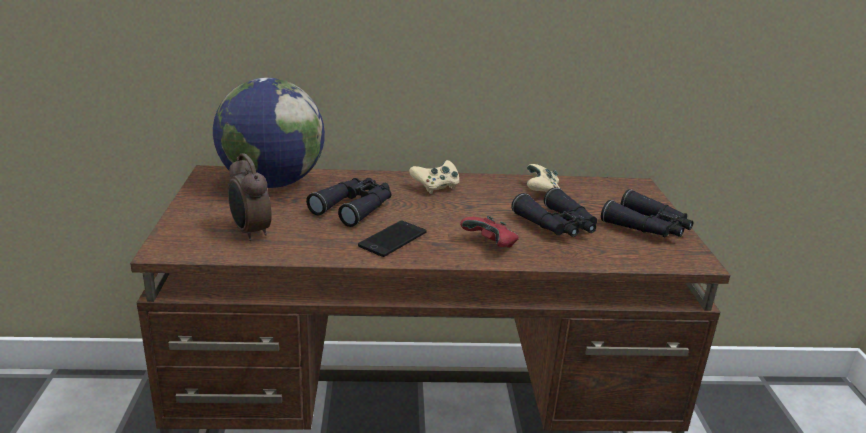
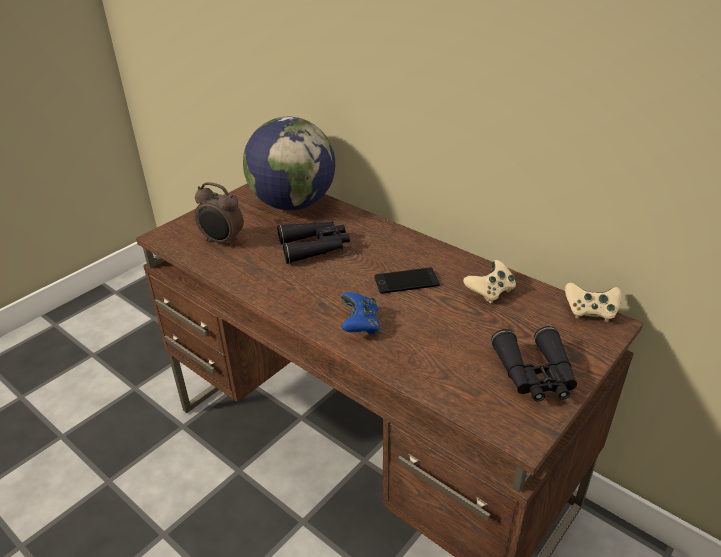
camera: 45 degrees right, 10 degrees up
(250, 232) = (222, 241): alarm clock -> alarm clock turned 75 degrees counterclockwise
(393, 239) = (298, 286): phone -> phone (406, 281)
(435, 187) = (403, 251): beige game controller -> beige game controller (590, 312)
(491, 245) = (360, 325): red game controller -> blue game controller
(557, 226) = (446, 332): black binoculars -> none

